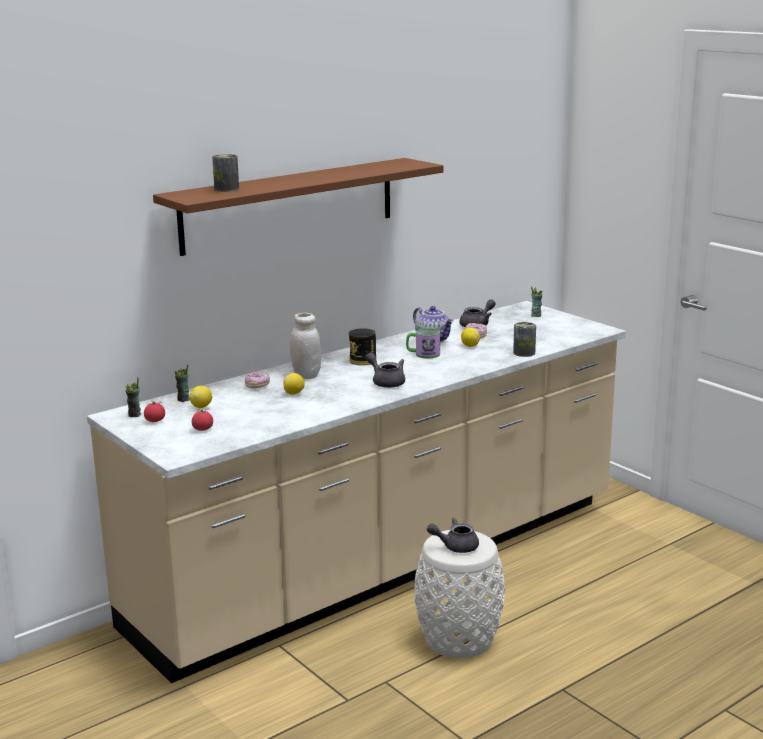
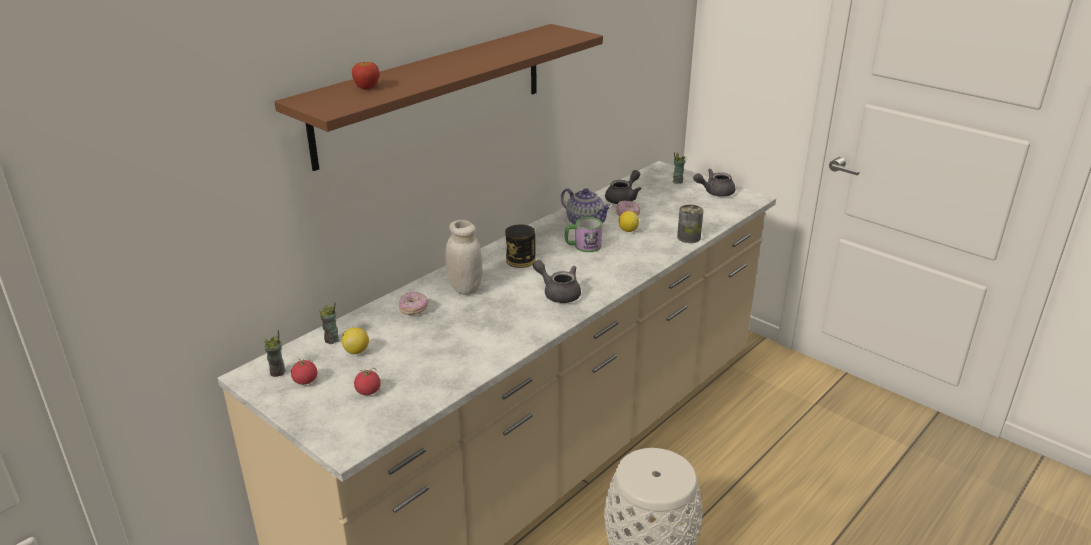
camera: 10 degrees left, 10 degrees up
(226, 189) = (367, 88): can -> apple
(294, 393) = (460, 320): lemon -> none
(455, 546) = (652, 475): grey teapot -> grey teapot (714, 192)

